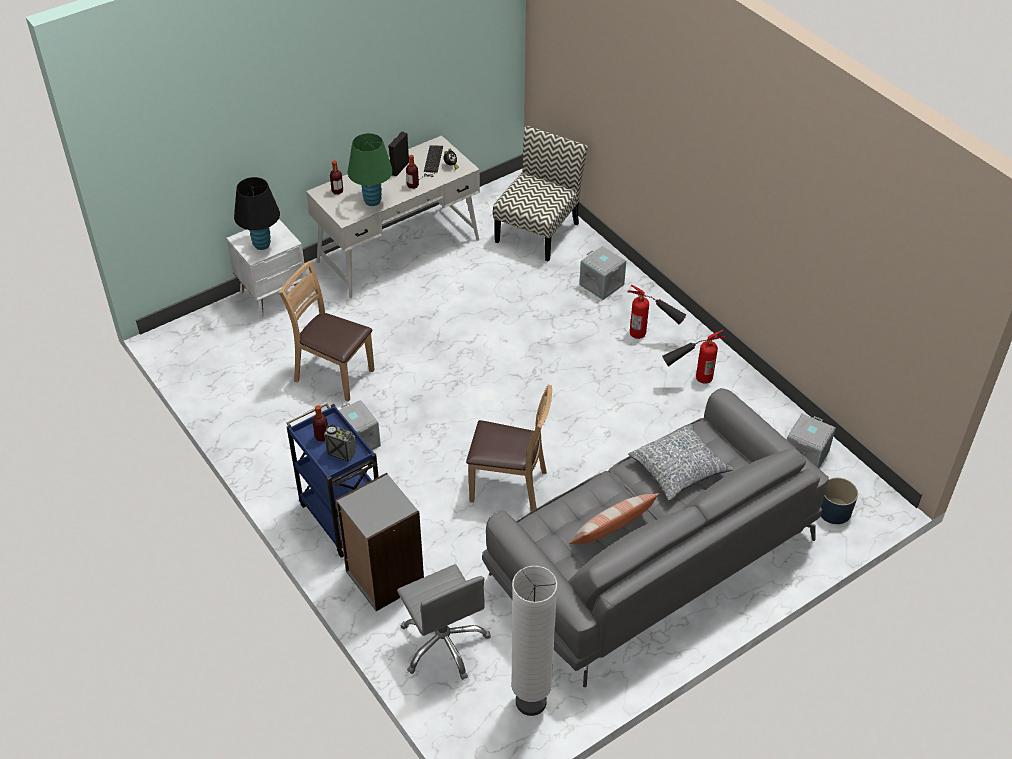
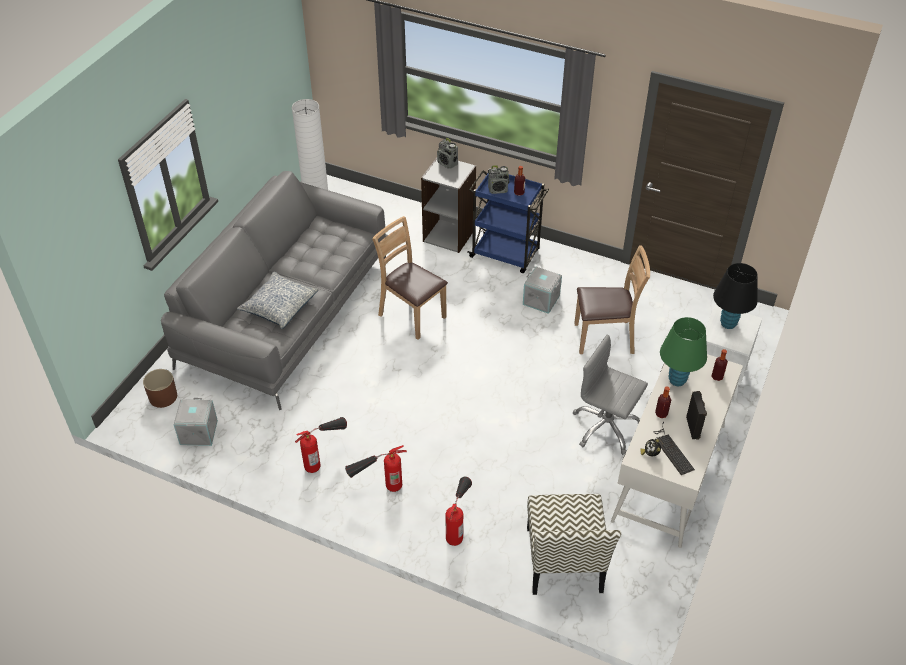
camera: 150 degrees right, 0 degrees up
(368, 518) = (447, 163): none -> radio
(444, 643) = (387, 220): grey office chair -> grey office chair (606, 427)
(509, 487) = (412, 315): brown chair -> brown chair turned 60 degrees clockwise
(602, 284) = (458, 525): grey storage box -> fire extinguisher
(612, 530) = (305, 253): pillow -> none
(834, 511) = (163, 396): blue planter -> brown planter

